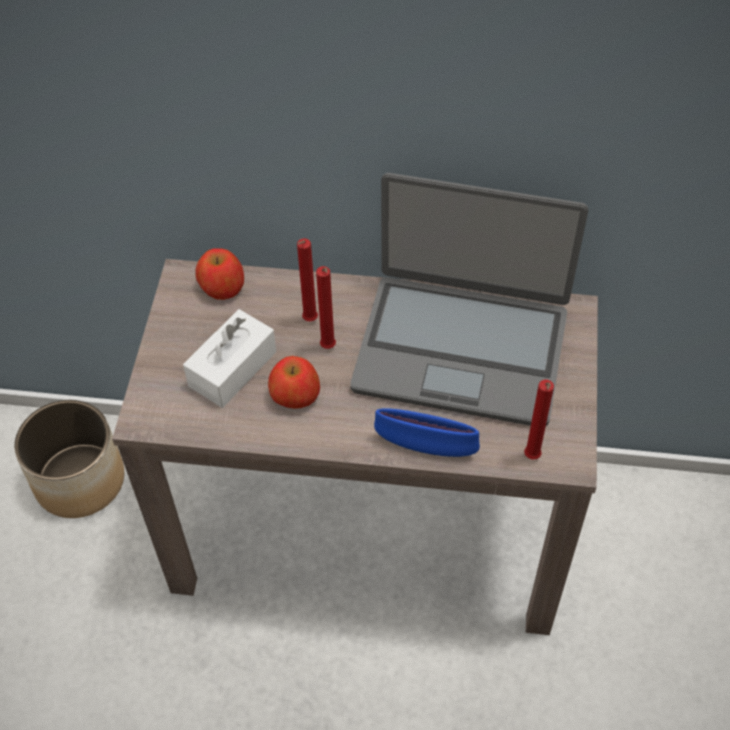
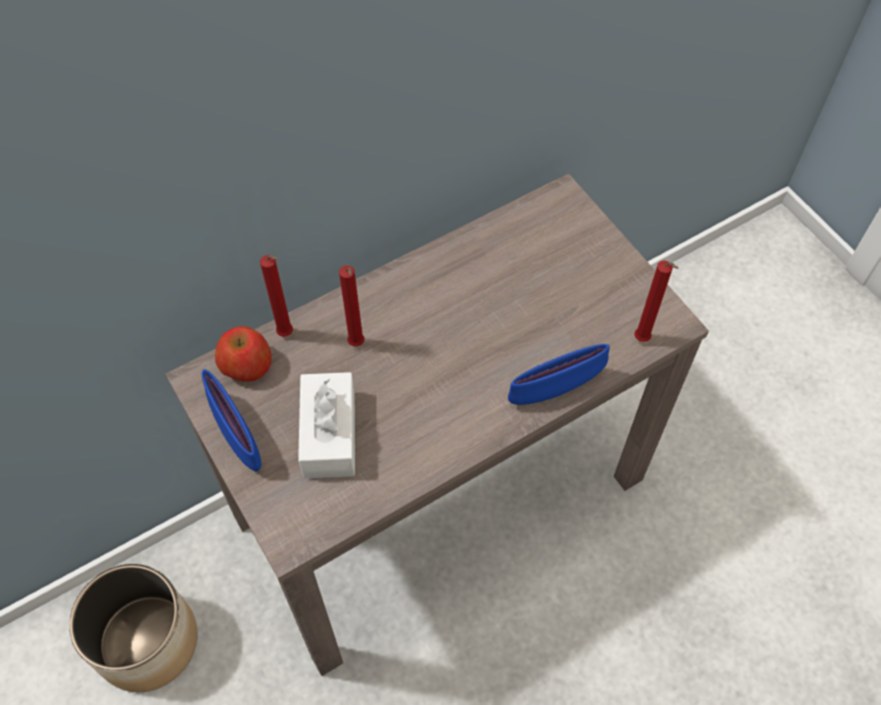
camera: 40 degrees left, 5 degrees up
(173, 327) = (236, 434): none -> blue bowl
(295, 395) = (407, 419): apple -> none
(328, 348) = (397, 358): red candle -> red candle (287, 335)
(461, 348) = (506, 285): laptop -> none

